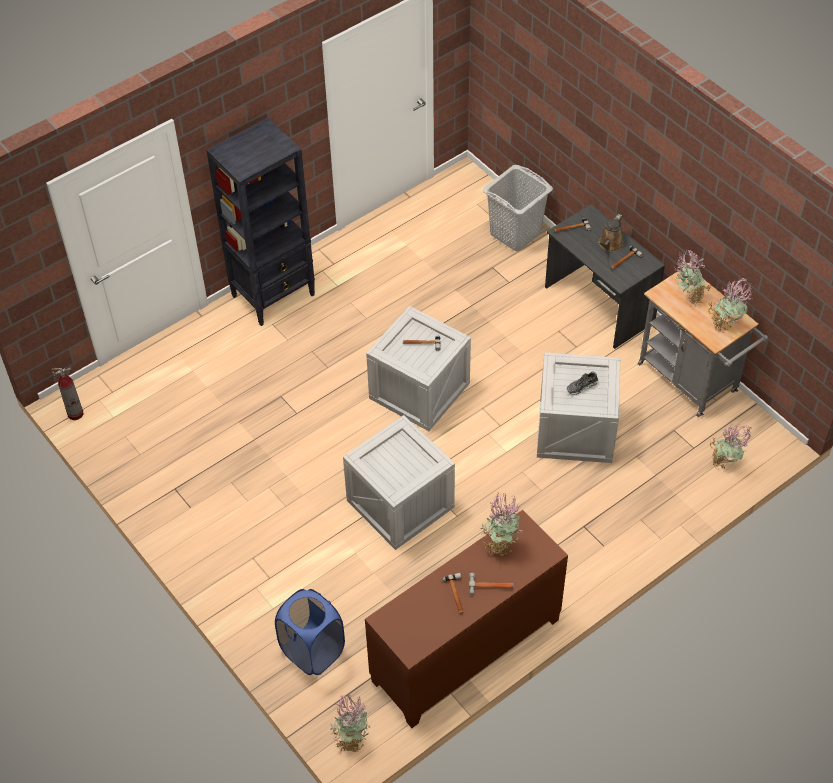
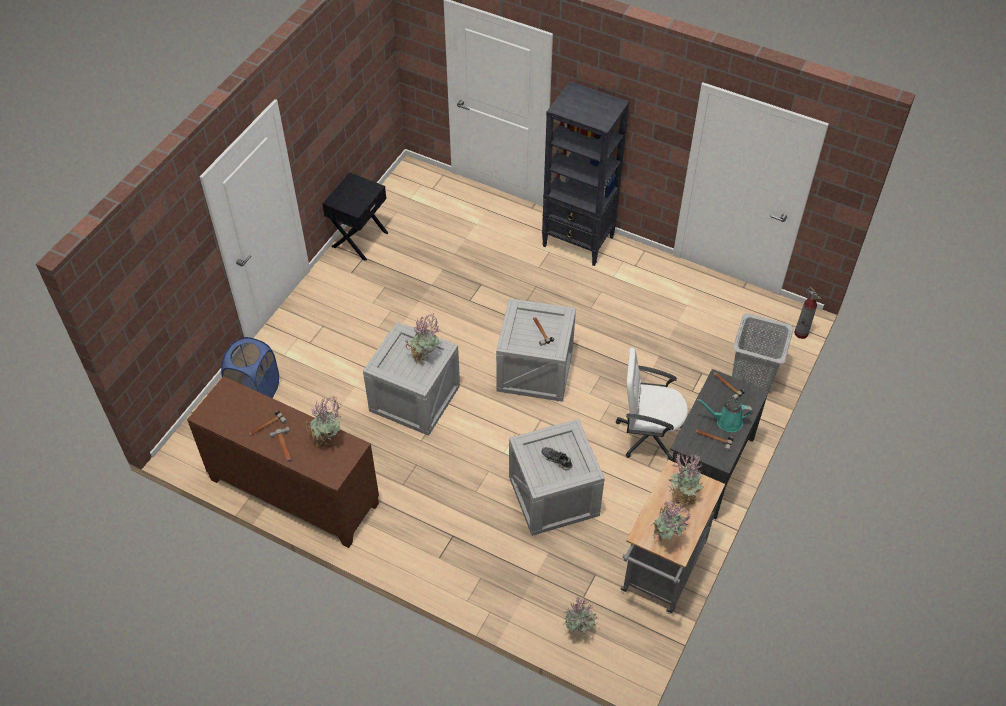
camera: 65 degrees right, 0 degrees up
(75, 414) = (402, 177): fire extinguisher -> fire extinguisher (801, 333)
(144, 484) = (359, 239): none -> black nightstand
(351, 739) = (188, 445): potted plant -> potted plant (425, 356)
(541, 333) = (648, 434): none -> white office chair
(610, 244) = (726, 421): brown watering can -> turquoise watering can

